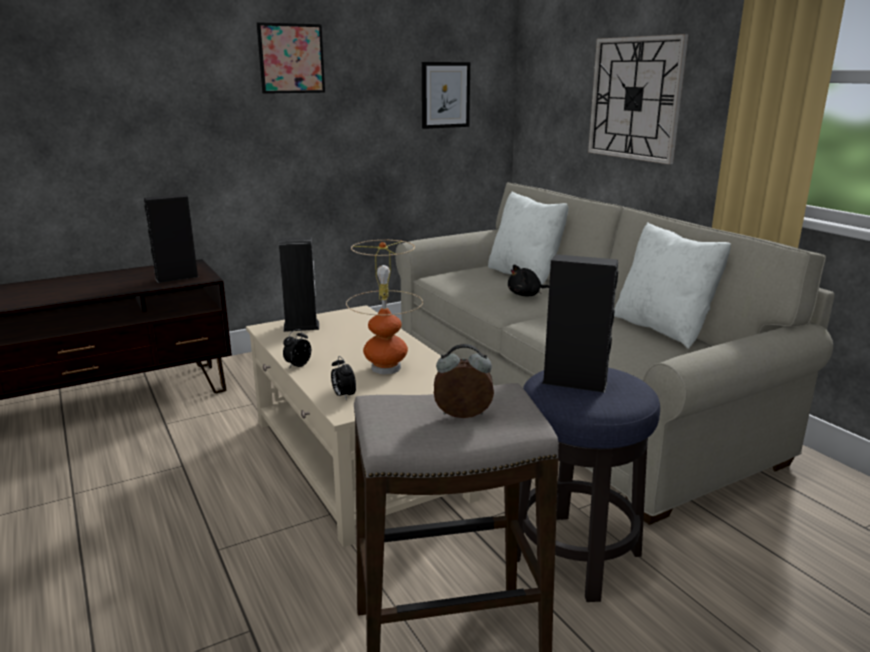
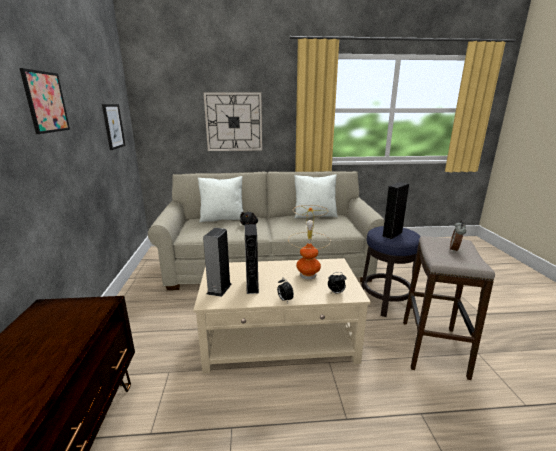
camera: 65 degrees left, 0 degrees up
(177, 278) = (79, 317): black speaker -> black speaker (252, 285)

